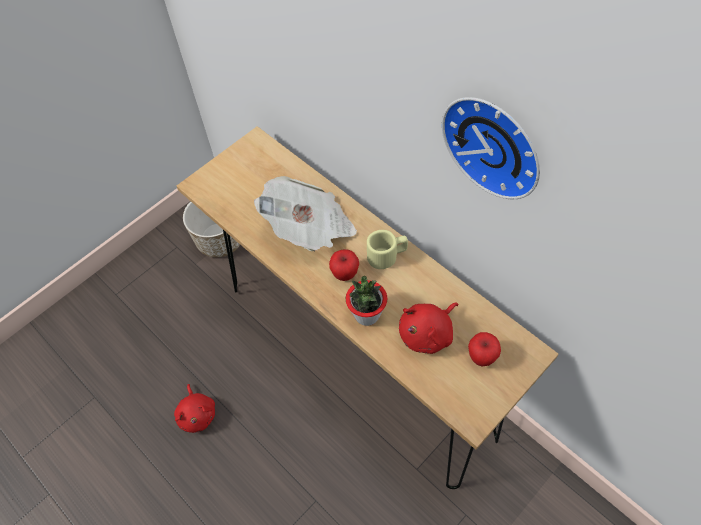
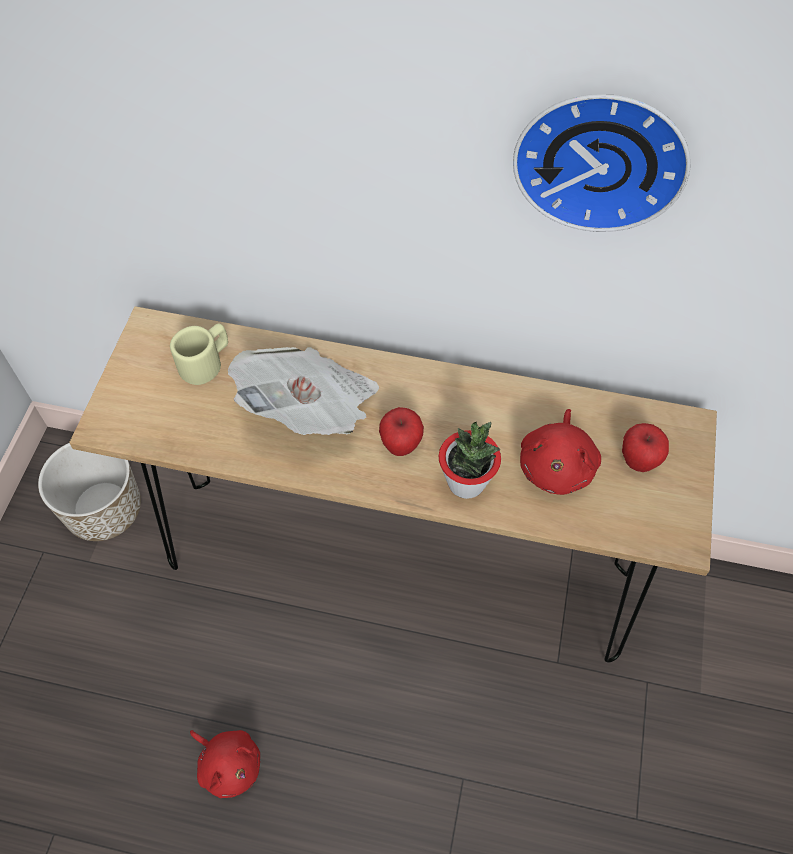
camera: 35 degrees left, 0 degrees up
(387, 255) = (438, 395): beige mug -> beige mug (206, 362)

